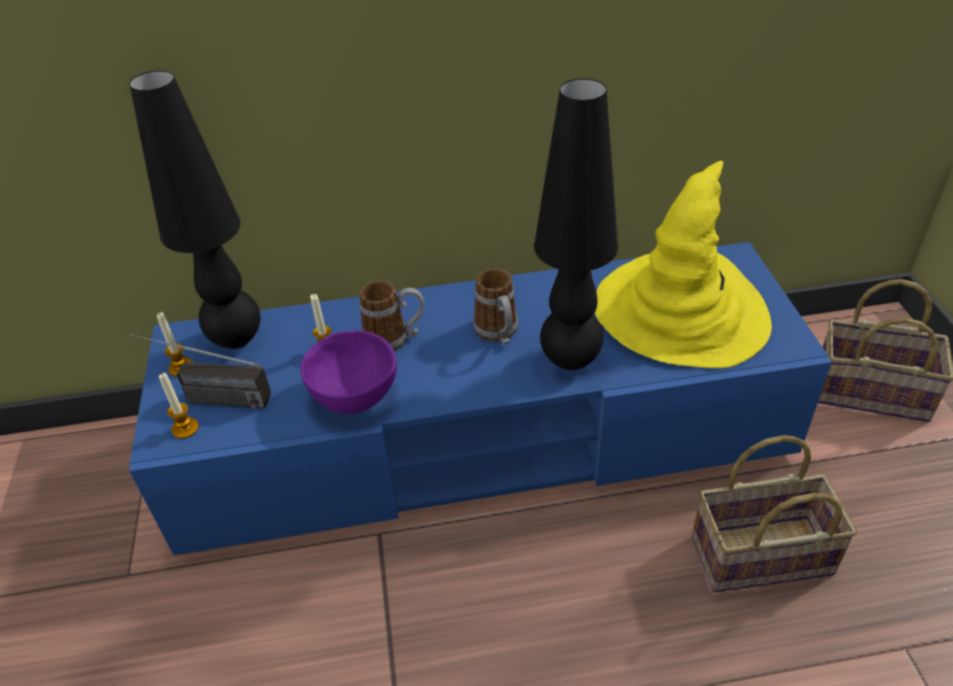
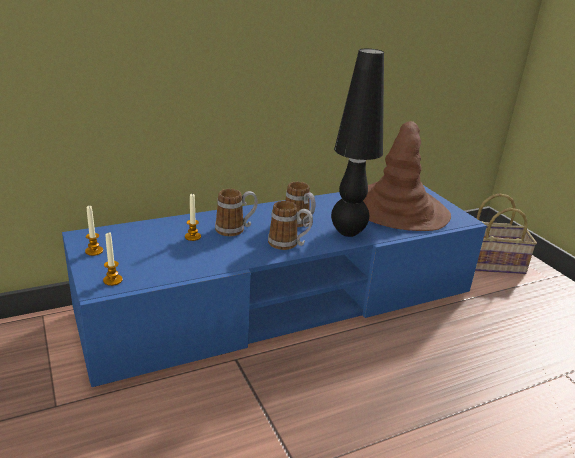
camera: 20 degrees left, 15 degrees down
(208, 398) = (122, 264): radio -> none
(236, 340) = (127, 235): black table lamp -> none
(355, 395) = (224, 256): purple bowl -> none
(463, 378) = (289, 244): none -> mug
(681, 312) = (397, 209): yellow hat -> brown hat
(759, 558) = (470, 343): basket -> none

